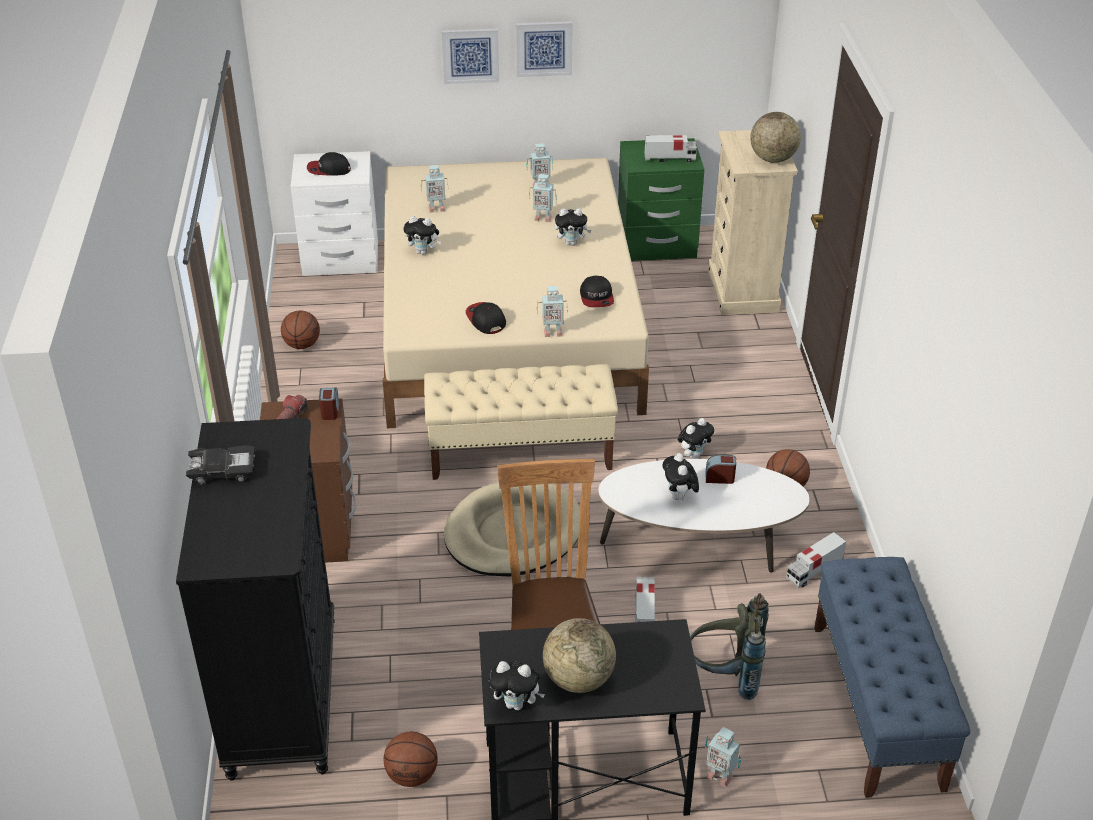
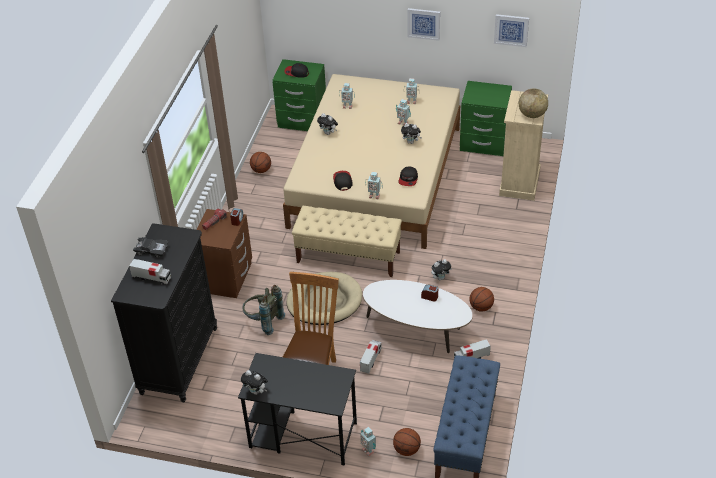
camera: 20 degrees right, 5 degrees up
(340, 259) = (302, 120): white nightstand -> green nightstand
(412, 775) = (223, 413): basketball -> basketball (407, 449)
(470, 55) = (381, 21): picture -> picture (511, 30)
(578, 679) = (290, 386): globe -> none
(670, 159) = (490, 97): toy truck -> toy truck (152, 278)
(679, 497) = (403, 303): plush toy -> none
(724, 676) = (396, 401): grey backpack -> grey backpack (263, 322)

